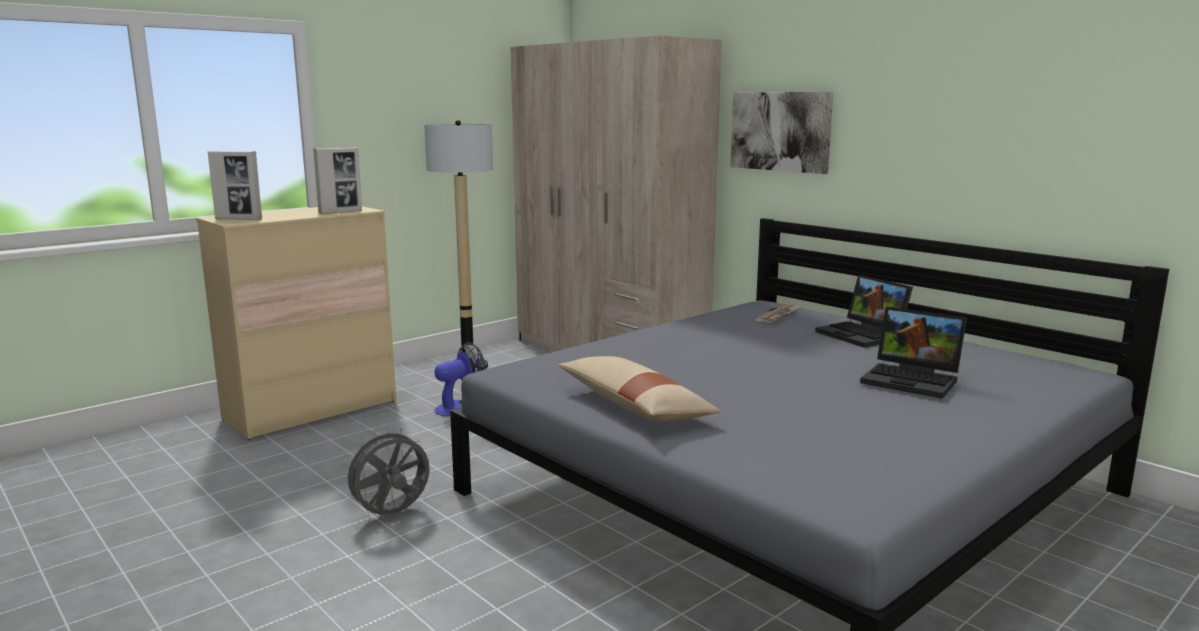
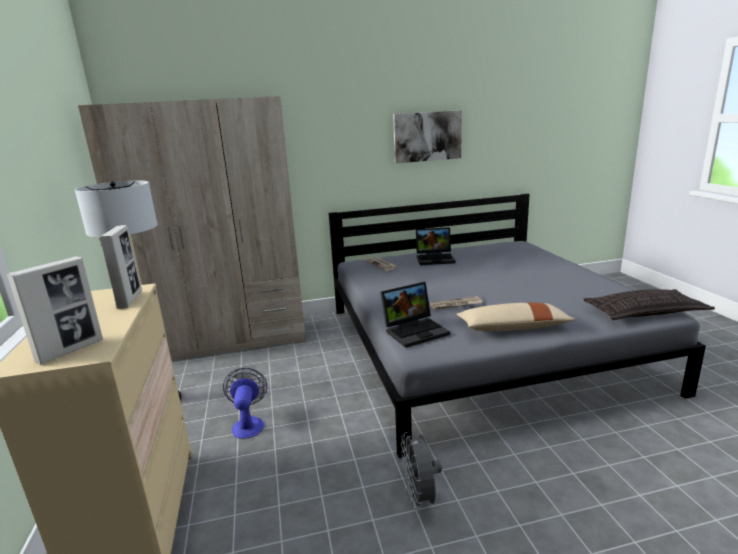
camera: 60 degrees left, 5 degrees up
(678, 369) = (456, 305): none -> newspaper
(780, 131) = (331, 157): picture -> picture (427, 136)
(832, 492) = (645, 312): none -> pillow
(913, 380) = (513, 266): laptop -> laptop (415, 330)

